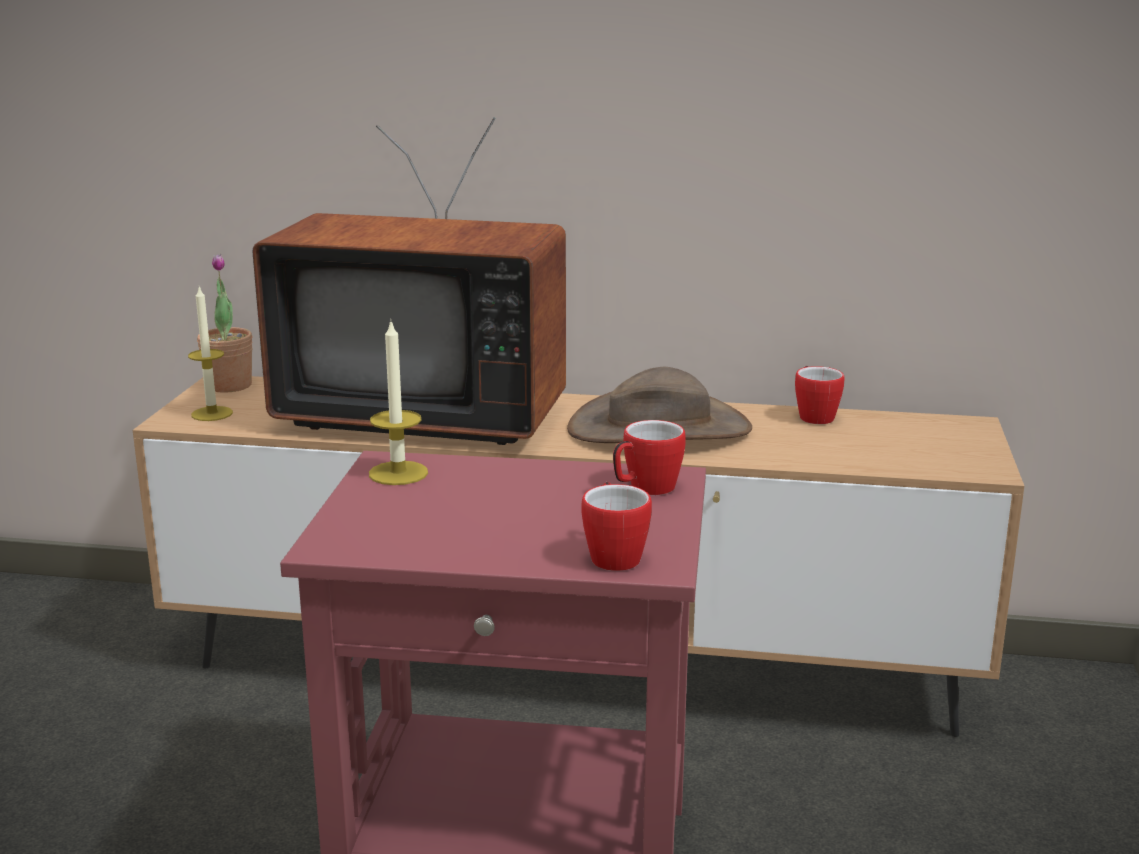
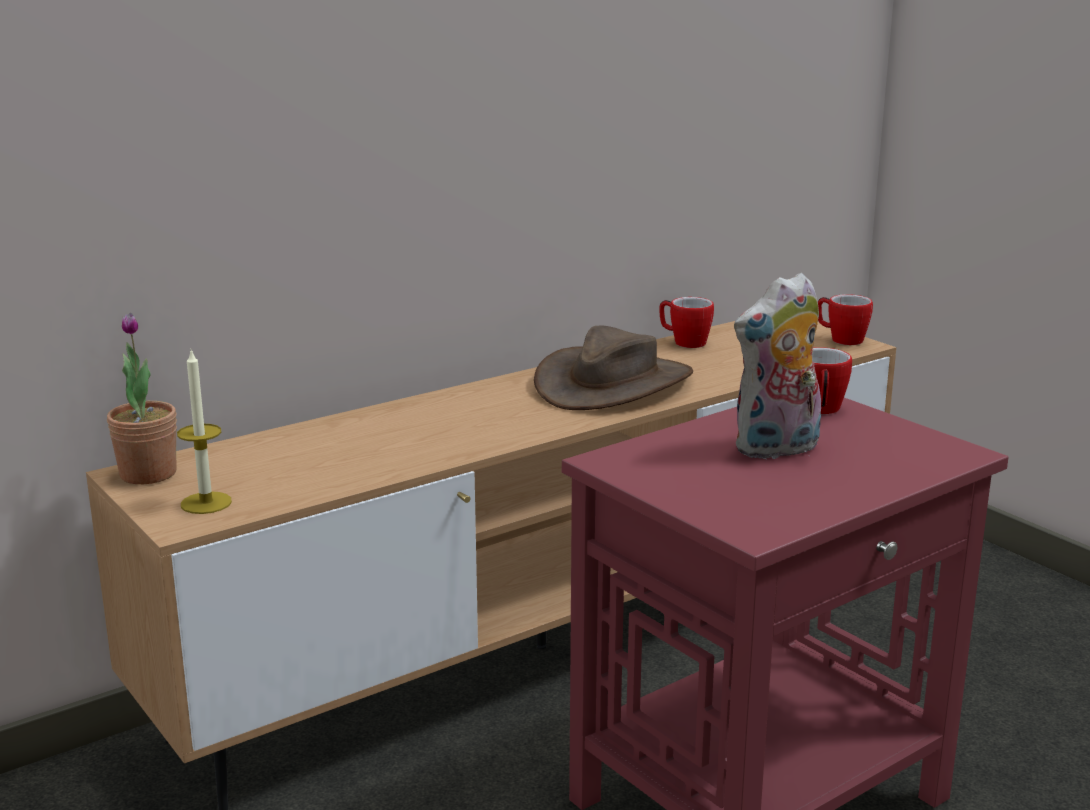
camera: 45 degrees left, 0 degrees up
(398, 473) = (641, 464): candle -> none
(424, 414) = (409, 434): television -> none
(519, 502) = (777, 449): none -> plush toy
(613, 555) = (922, 457): mug -> mug (840, 339)

